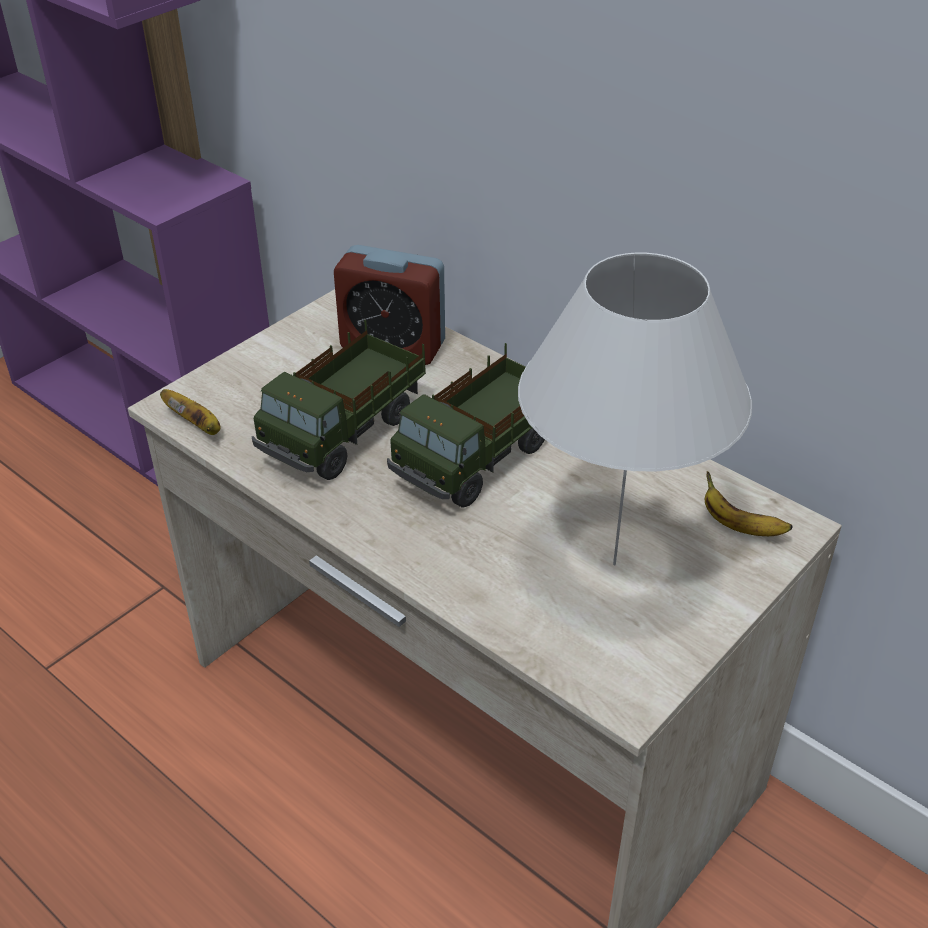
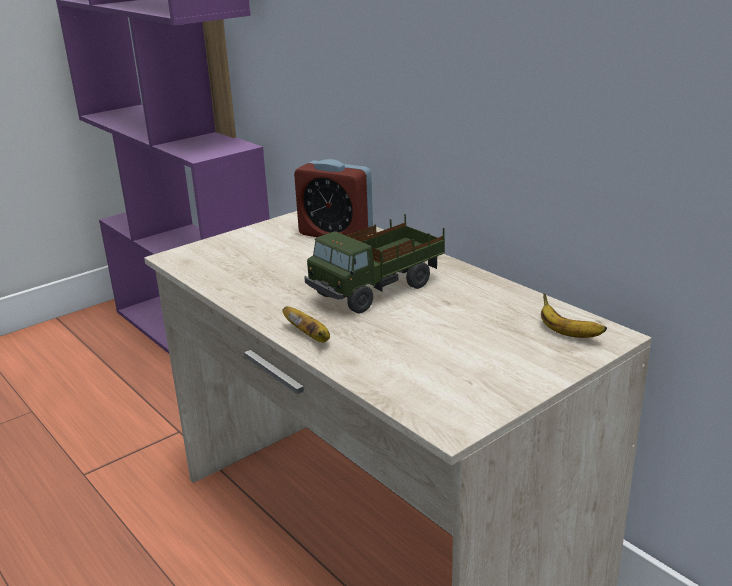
camera: 10 degrees right, 15 degrees down
(196, 425) = (186, 266): banana -> banana (310, 337)
(345, 433) = (286, 273): toy truck -> none
(615, 564) = (463, 349): white table lamp -> none

